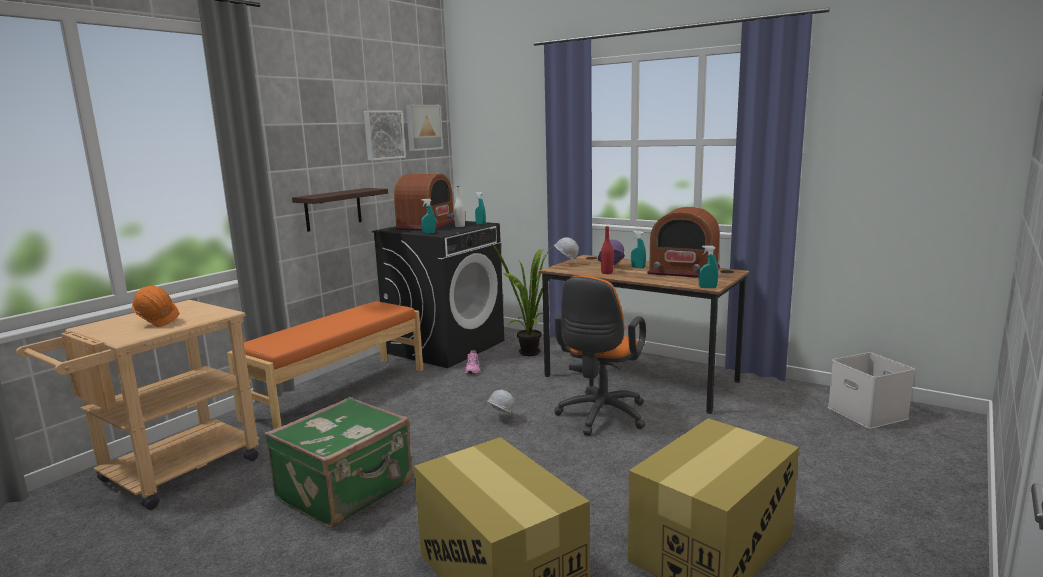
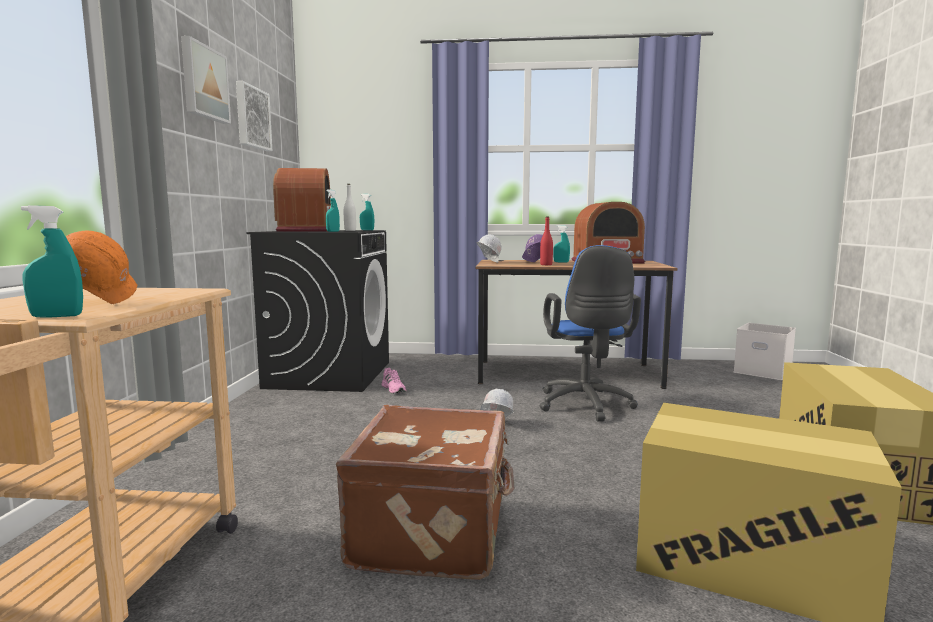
camera: 30 degrees left, 5 degrees down
(333, 209) = (210, 196): shelf -> none
(337, 393) = (254, 434): orange bench -> none
(347, 491) = (434, 531): green suitcase -> brown suitcase
(423, 127) = (281, 122): picture -> picture (203, 82)
(533, 354) = (436, 369): potted plant -> none
(600, 417) = (586, 406): orange office chair -> blue office chair
(707, 287) = (661, 266): turquoise spray bottle -> turquoise spray bottle (57, 316)

